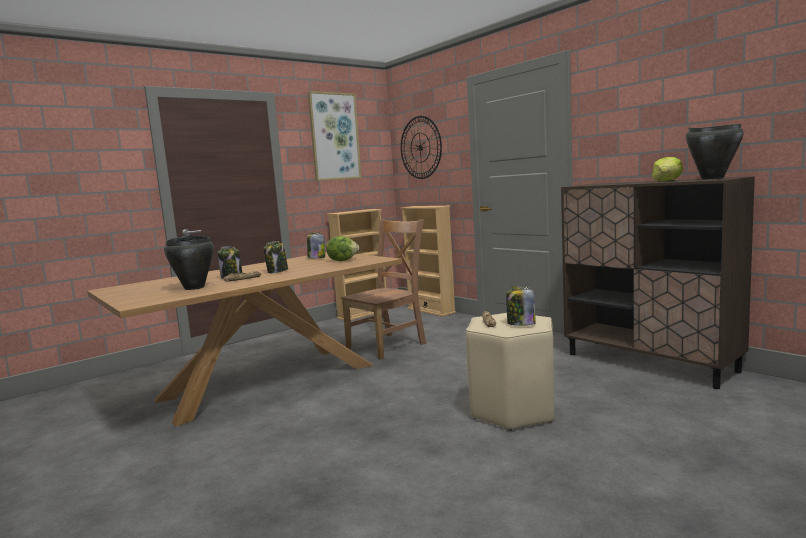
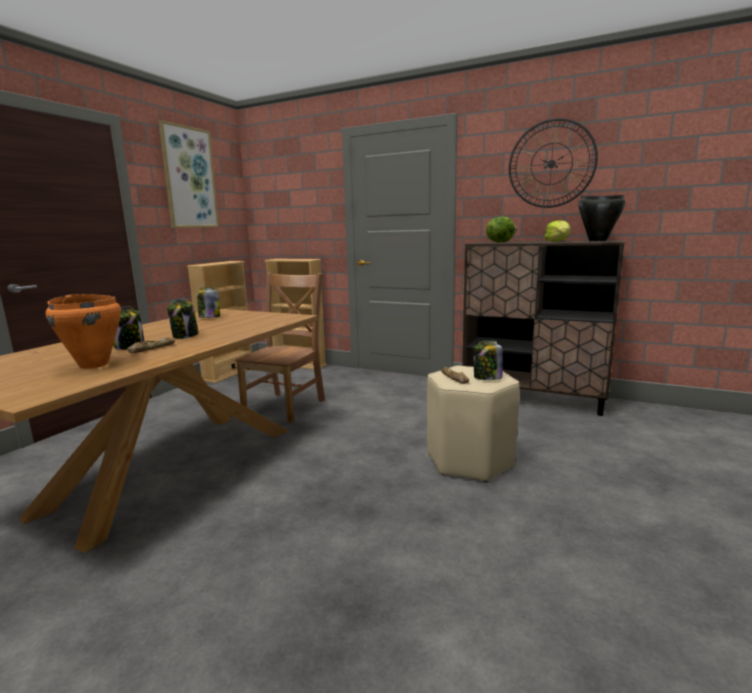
camera: 25 degrees left, 5 degrees up
(194, 288) = (94, 365): black cooking pot -> orange cooking pot
(342, 260) = (250, 319): lettuce -> lettuce (500, 242)
(420, 147) = (283, 198): wall clock -> wall clock (551, 164)

